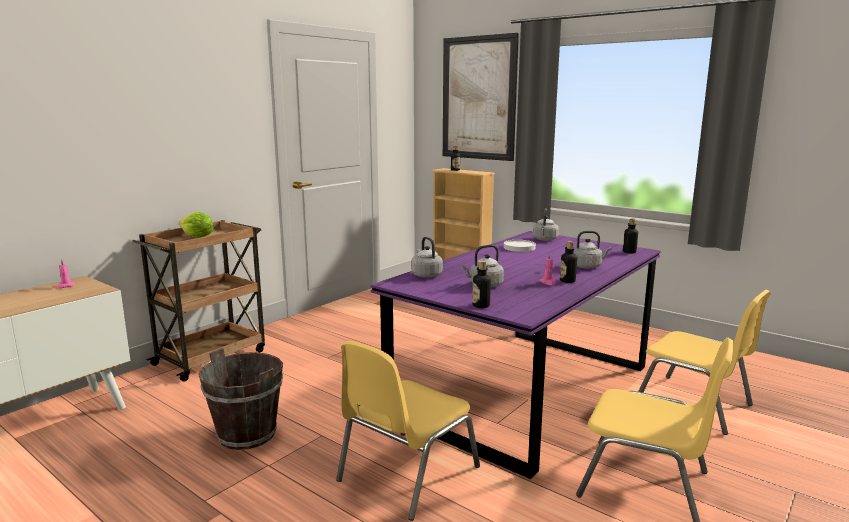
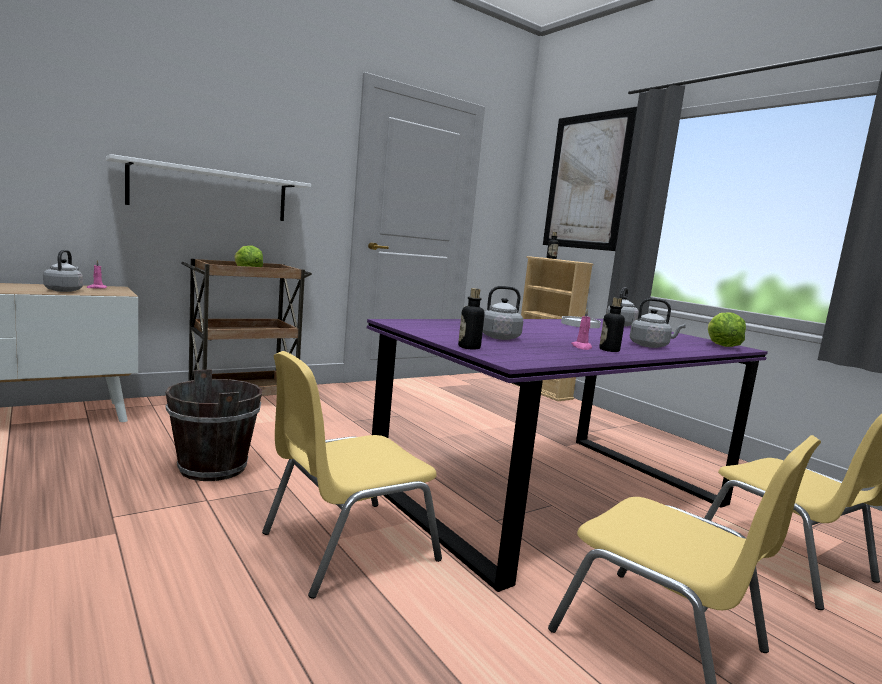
camera: 15 degrees right, 5 degrees down
(147, 166) = (210, 192): none -> white shelf
(426, 275) = (440, 322): grey kettle -> grey kettle (64, 290)
(629, 252) = (721, 346): bottle -> lettuce

